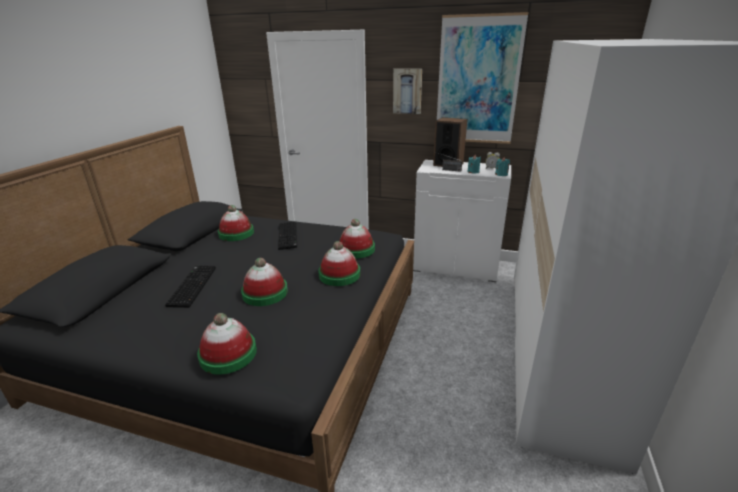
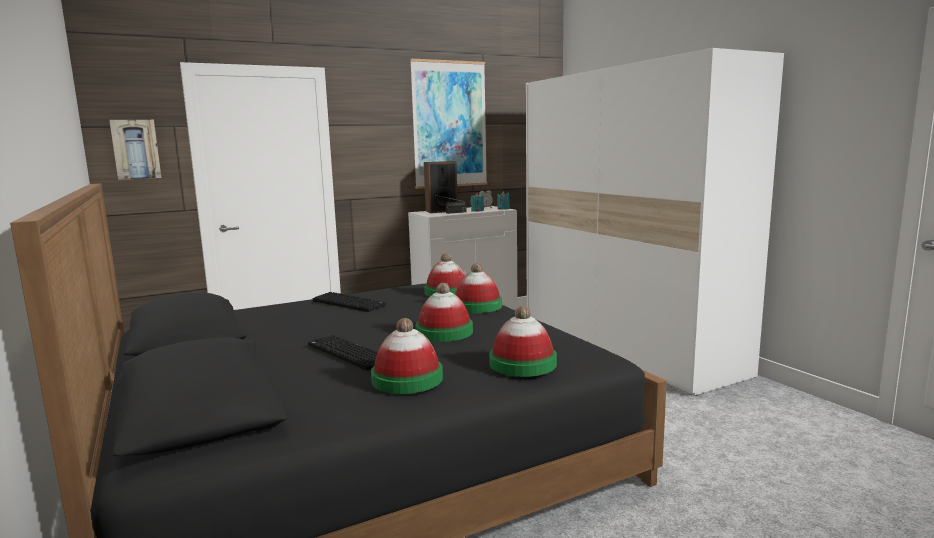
camera: 45 degrees left, 15 degrees down
(236, 233) = (274, 317): hat -> hat (407, 379)
(407, 91) = (380, 136): picture -> picture (136, 149)

